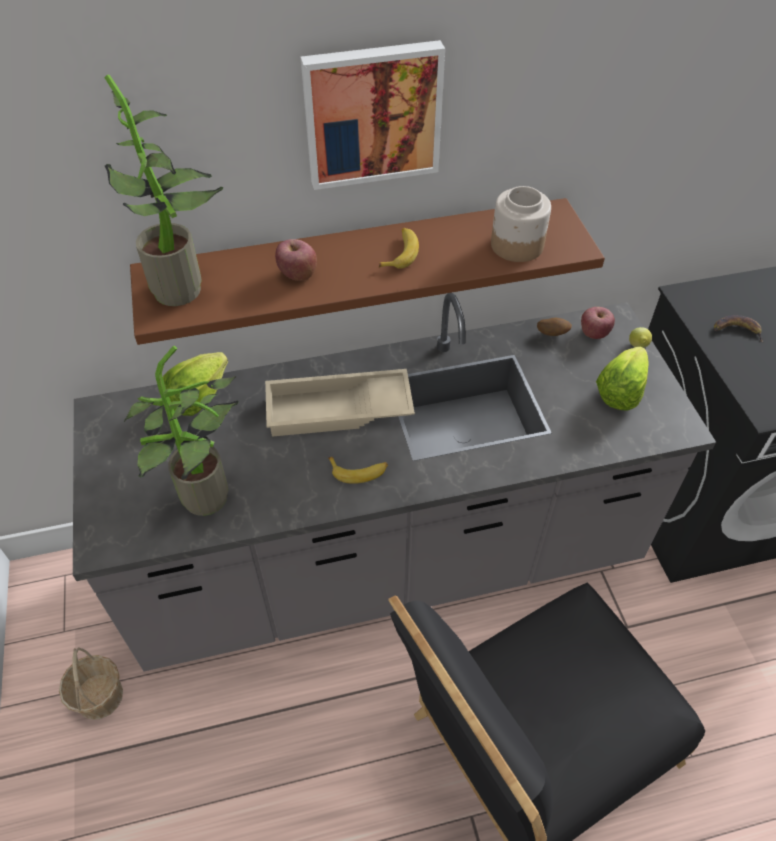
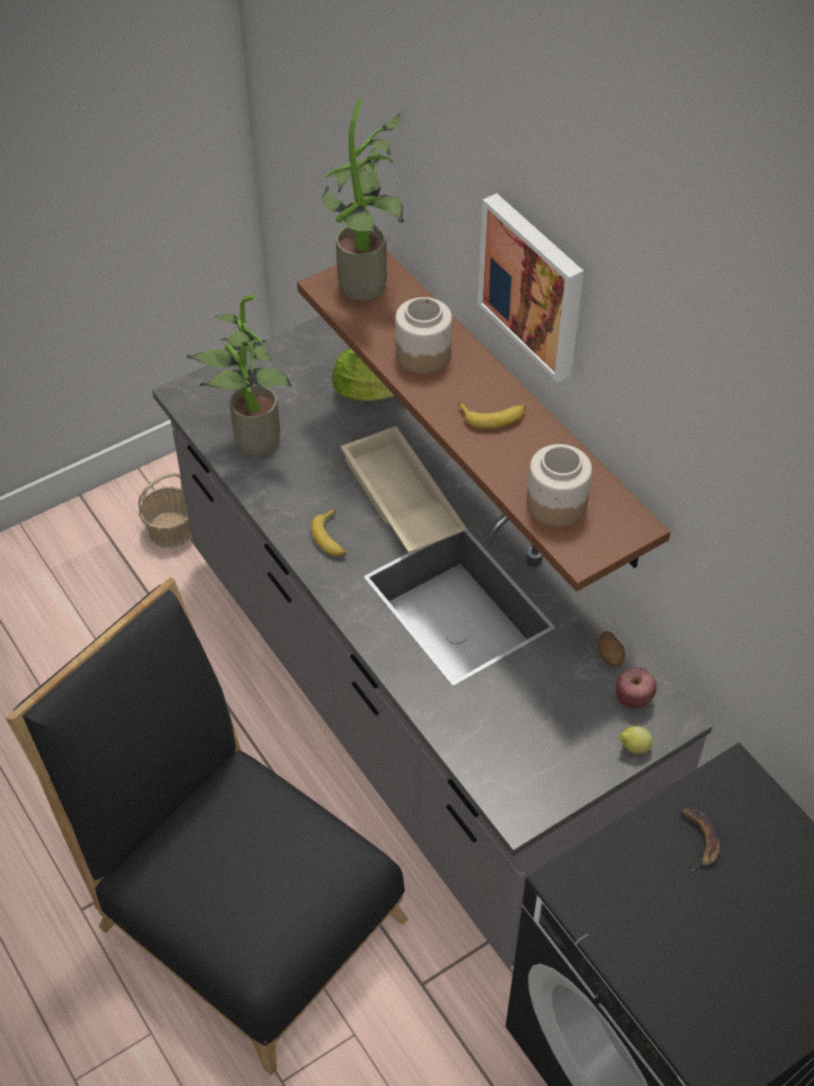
camera: 70 degrees right, 0 degrees up
(297, 274) = (423, 354): apple -> jar
(620, 392) = (547, 741): lettuce -> none

